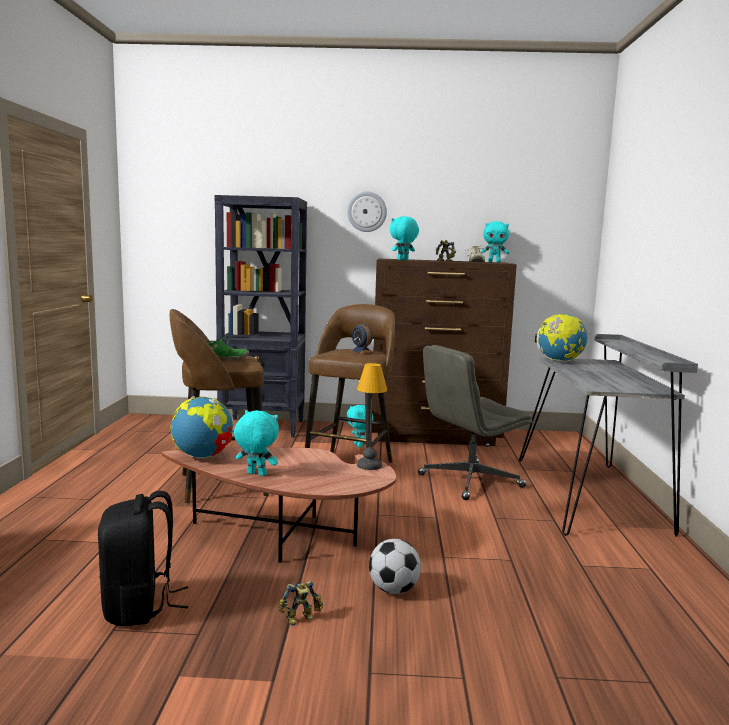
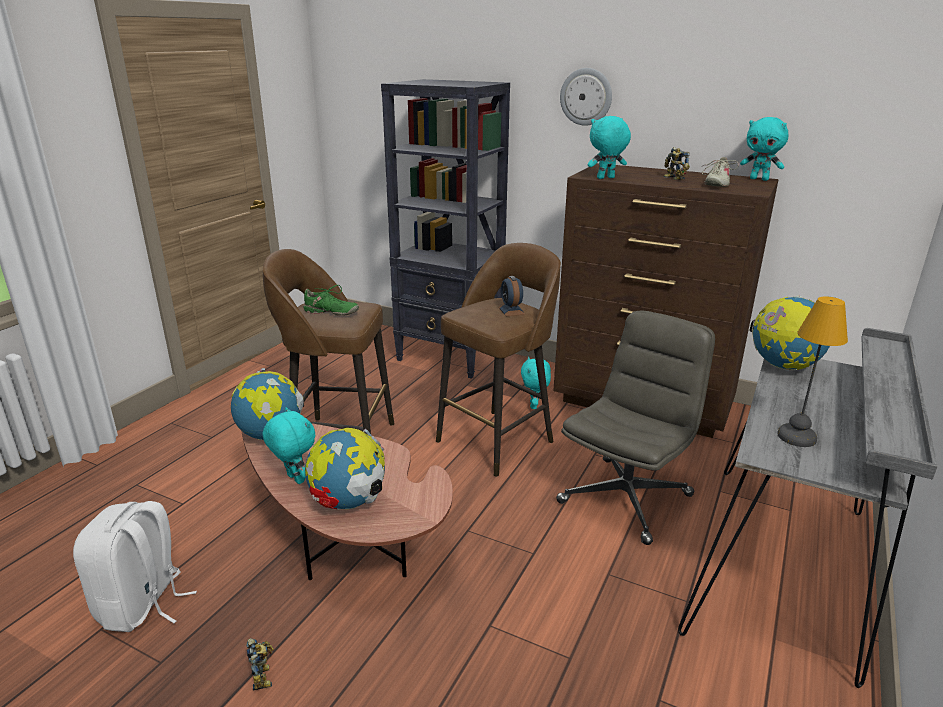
camera: 25 degrees right, 15 degrees up
(140, 606) = (143, 604): black backpack -> white backpack
(301, 619) = (264, 676): toy robot -> toy robot turned 105 degrees counterclockwise
(316, 478) = (348, 502): none -> globe
(370, 465) = (429, 491): table lamp -> table lamp (797, 437)
(394, 590) = (391, 664): football -> none
(469, 481) = (625, 498): grey office chair -> grey office chair turned 135 degrees clockwise

